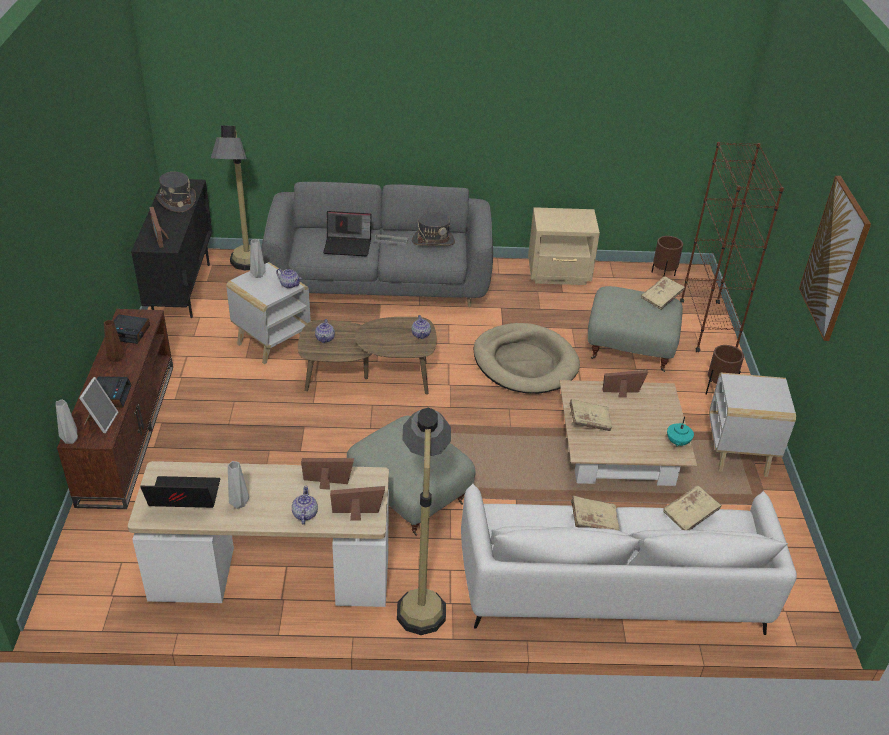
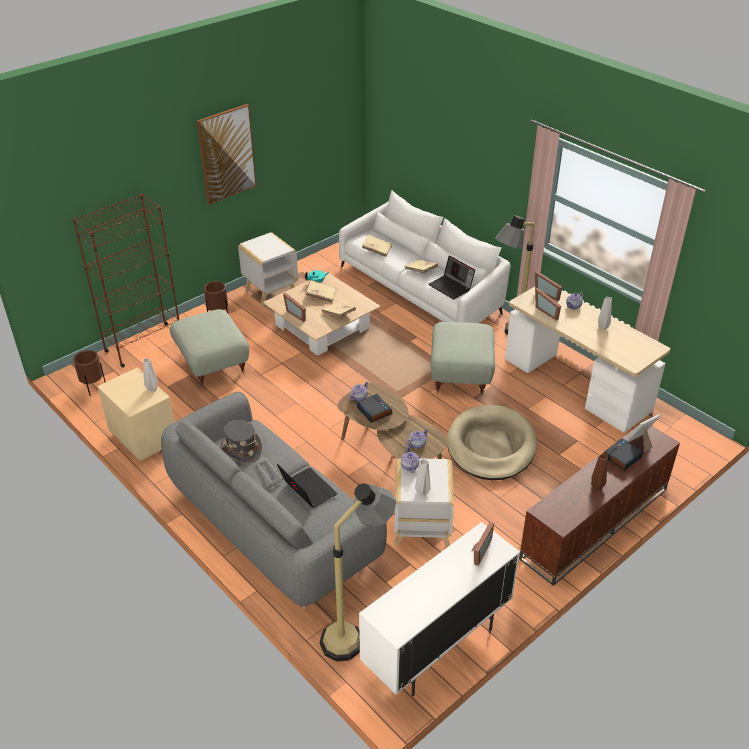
camera: 130 degrees left, 0 degrees up
(71, 440) = (667, 441): grey vase -> grey vase (152, 388)
(129, 332) = (570, 504): alarm clock -> alarm clock (374, 411)
(176, 202) = (420, 594): grey hat -> none
(182, 290) = (436, 648): black cabinet -> white cabinet
(183, 498) = (630, 345): laptop -> laptop (451, 287)
(525, 362) = (284, 397): beige dog bed -> beige dog bed (491, 446)
(661, 298) = (185, 324): beige book -> beige book (321, 295)

